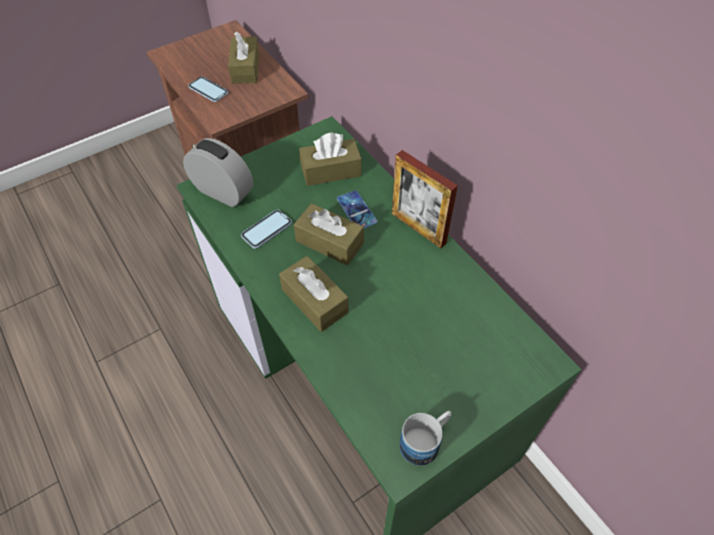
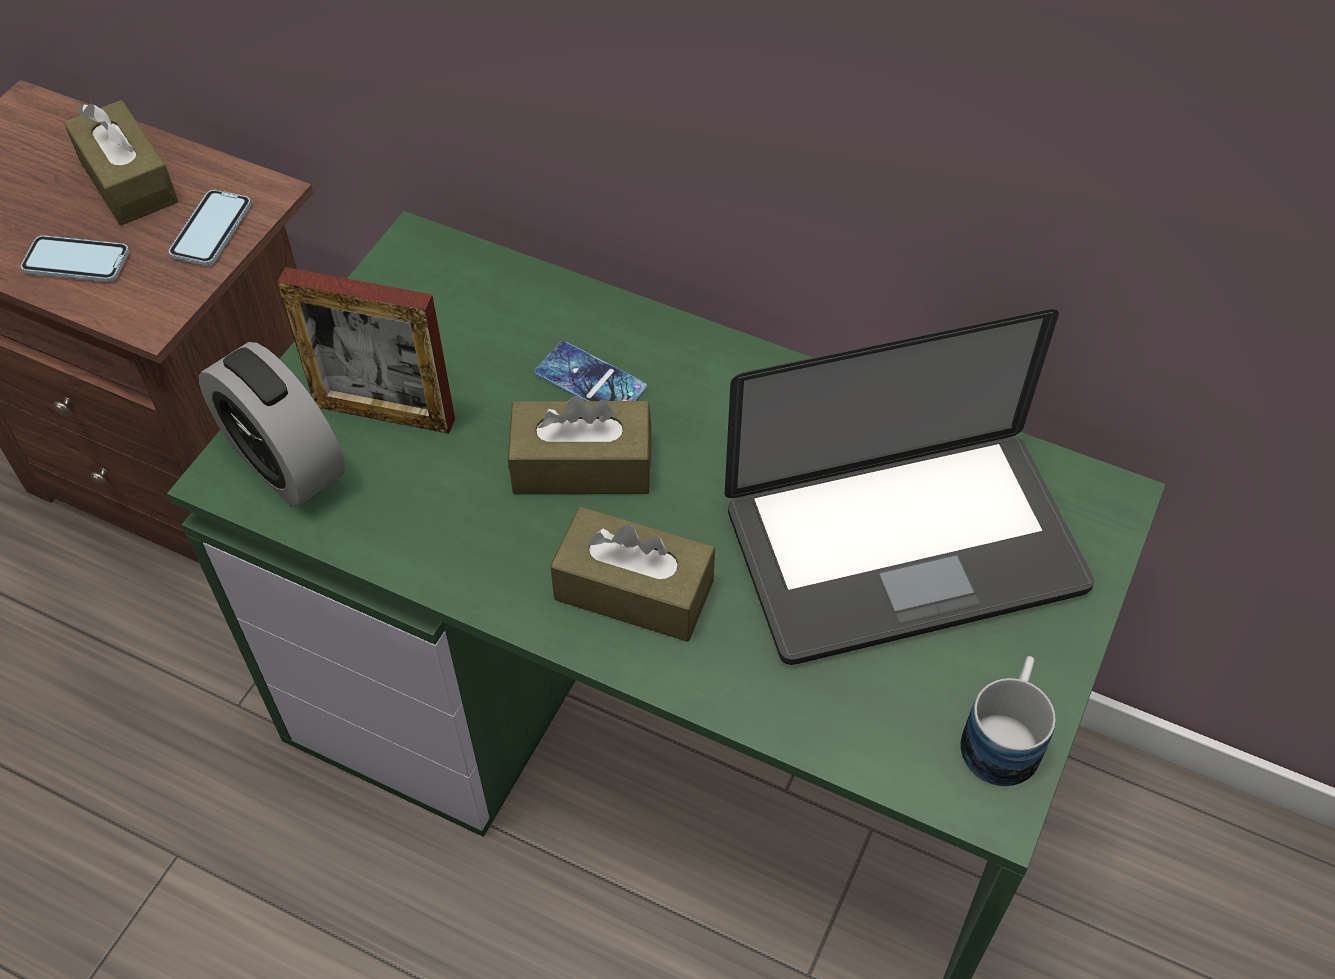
camera: 30 degrees left, 0 degrees up
(223, 192) = (285, 463): alarm clock -> alarm clock turned 135 degrees counterclockwise
(266, 230) = (437, 498): phone -> phone (211, 230)
(331, 171) = (483, 324): brown tissue box -> none
(418, 228) = (731, 363): picture frame -> picture frame (384, 412)
(438, 339) = (904, 549): none -> laptop

